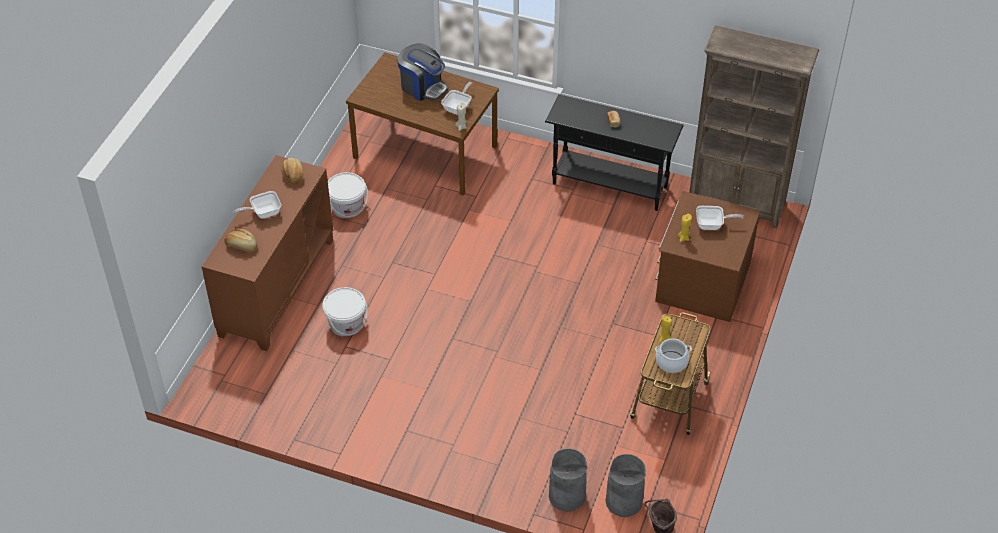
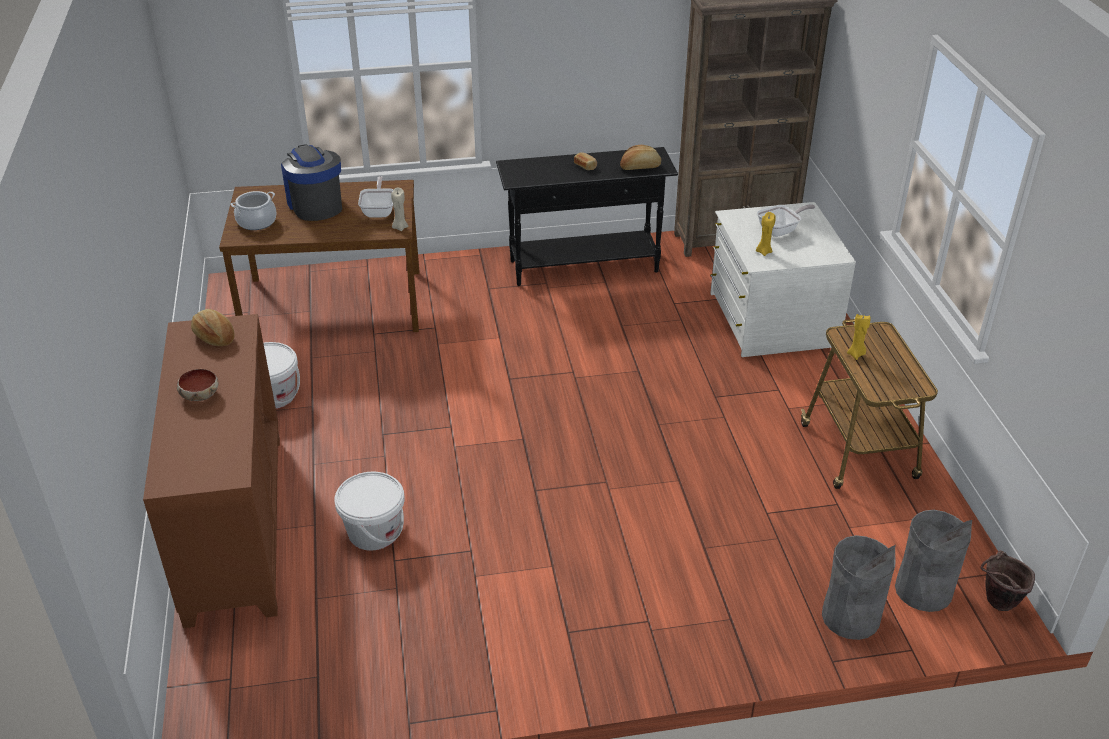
camera: 30 degrees left, 10 degrees down
(241, 246) = (194, 448): bread -> bread (640, 167)
(263, 213) = (199, 395): frying pan -> bowl
(423, 87) = (315, 205): coffee machine -> coffee machine turned 120 degrees counterclockwise
(671, 362) = (889, 375): cooking pot -> cooking pot (256, 222)
(701, 281) = (770, 319): brown dresser -> white dresser

